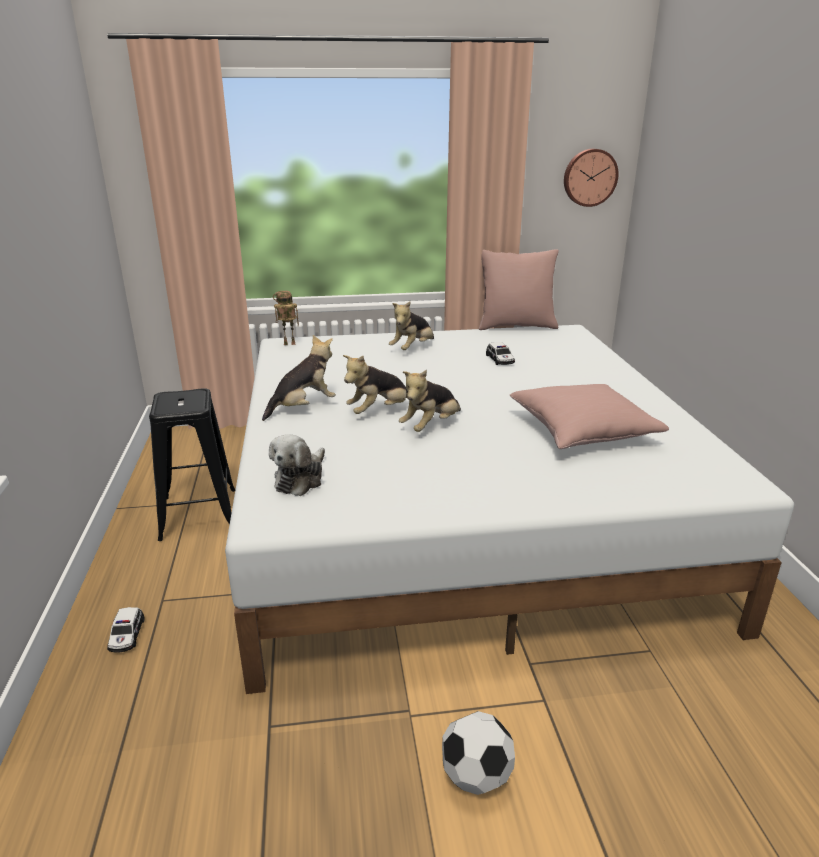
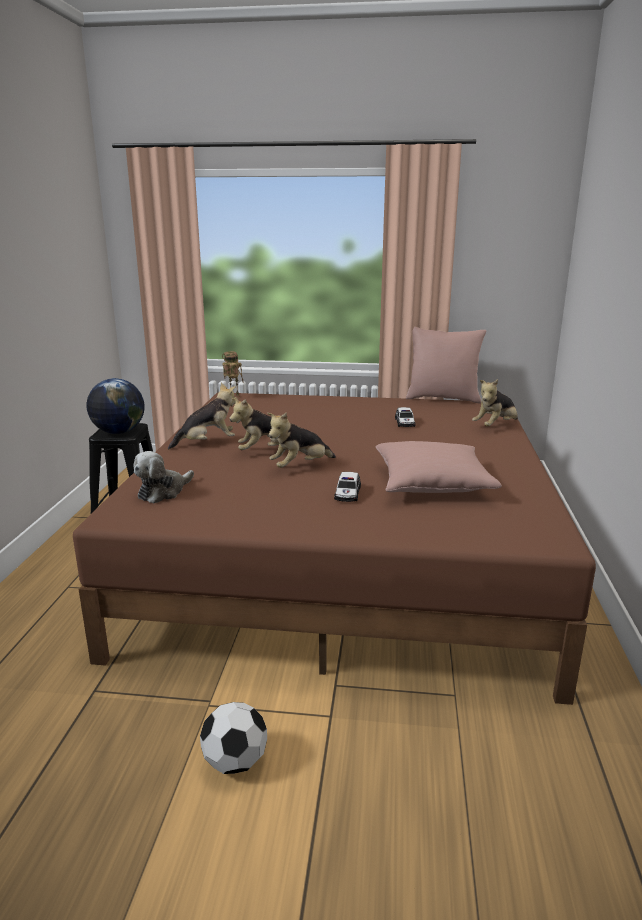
camera: 15 degrees right, 5 degrees down
(126, 635) = (28, 607): toy car -> toy car (347, 494)
(182, 404) = (118, 432): none -> globe
(413, 349) = (334, 408): plush toy -> plush toy (495, 426)
(458, 511) = (344, 555): white bed -> brown bed
(589, 177) = (522, 265): wall clock -> none

